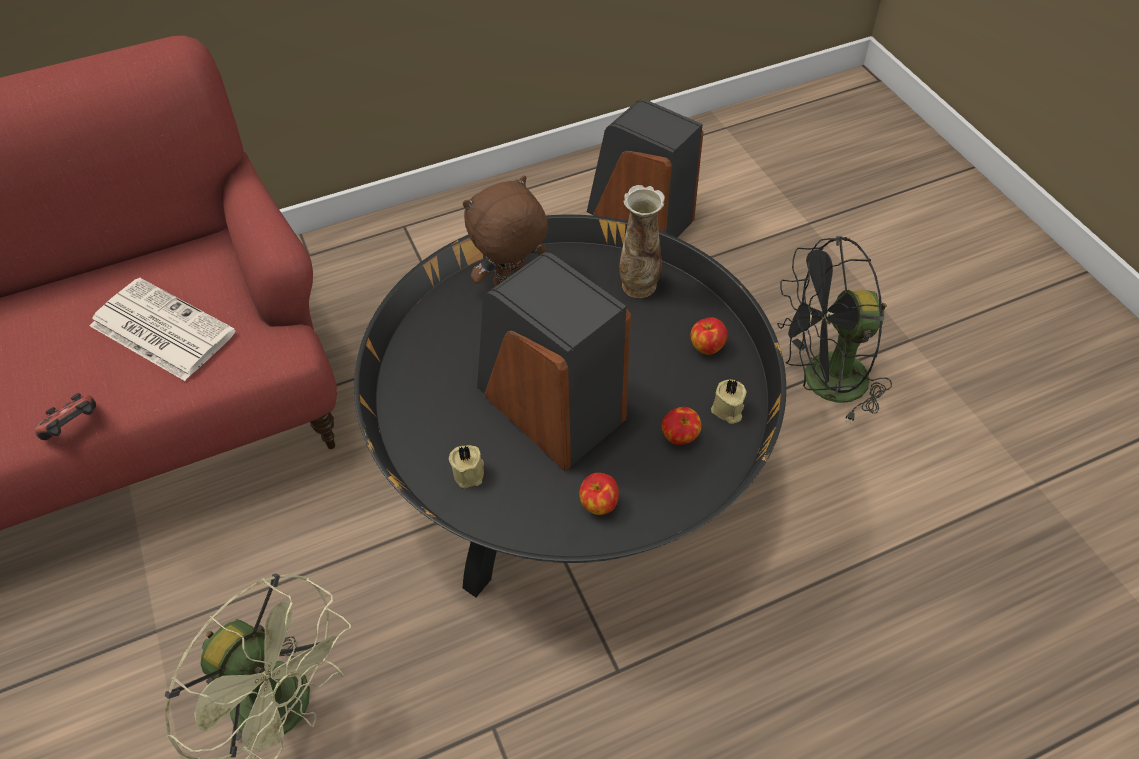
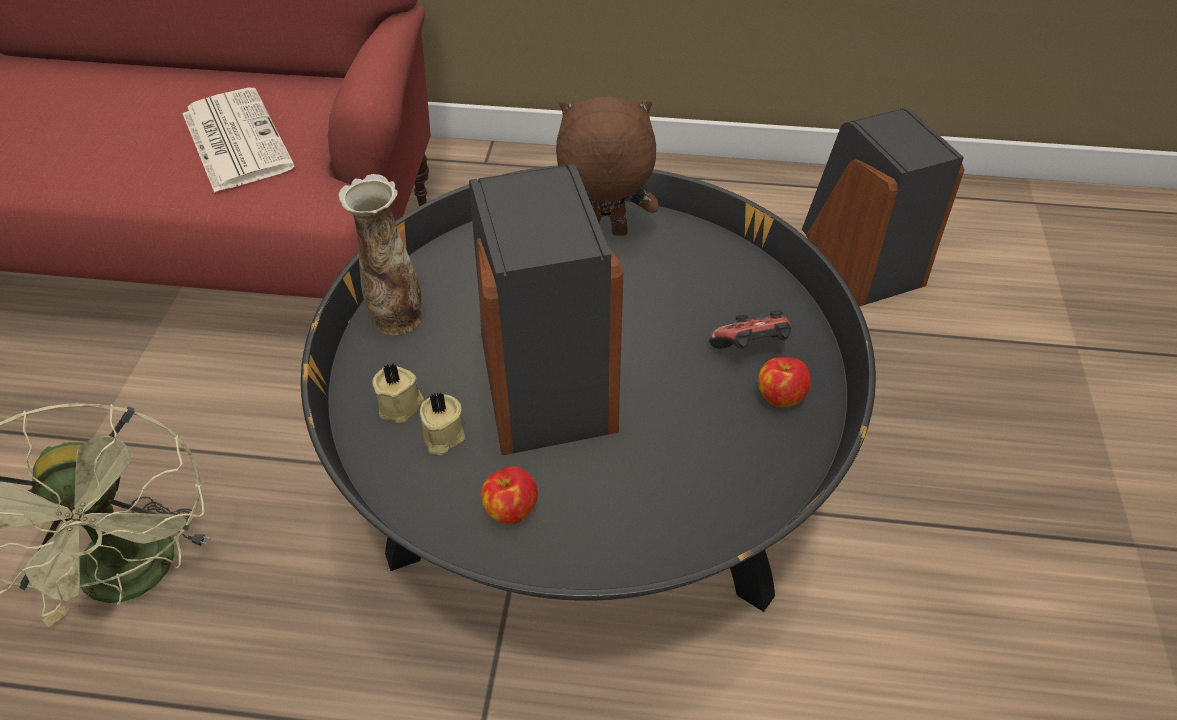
camera: 30 degrees right, 5 degrees down
(75, 428) = (93, 194): game controller -> game controller (750, 350)
(639, 286) = (747, 296): vase -> vase (396, 319)
(680, 437) = (666, 483): apple -> none
(727, 410) = (750, 481): beige candle -> beige candle (442, 437)
(822, 383) = (970, 540): black fan -> none

